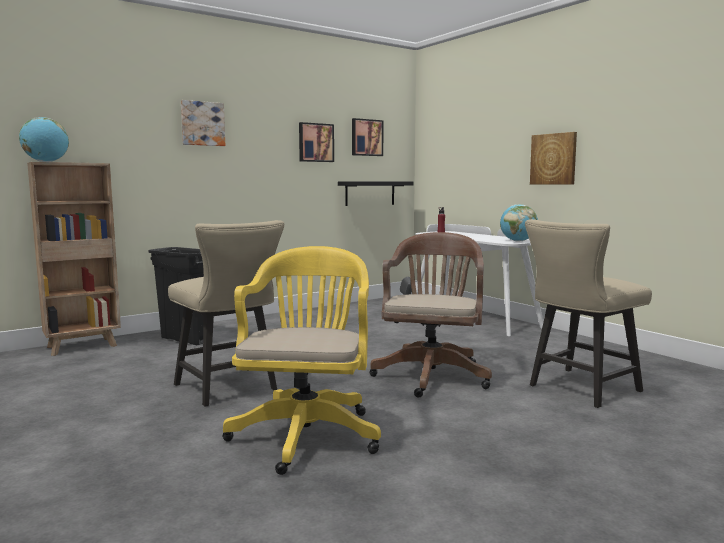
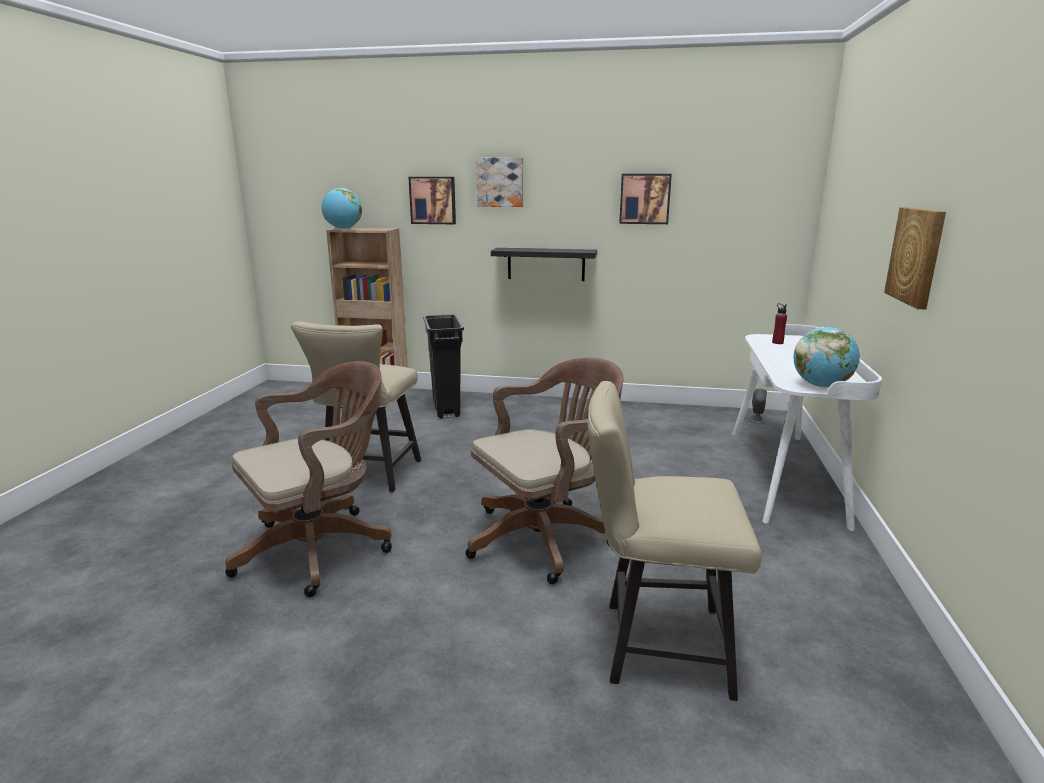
camera: 45 degrees right, 10 degrees up
(307, 432) = (321, 547): yellow office chair -> brown office chair
(366, 137) = (728, 189): picture -> picture (433, 200)
(370, 193) = (727, 266): black shelf -> black shelf (546, 264)

